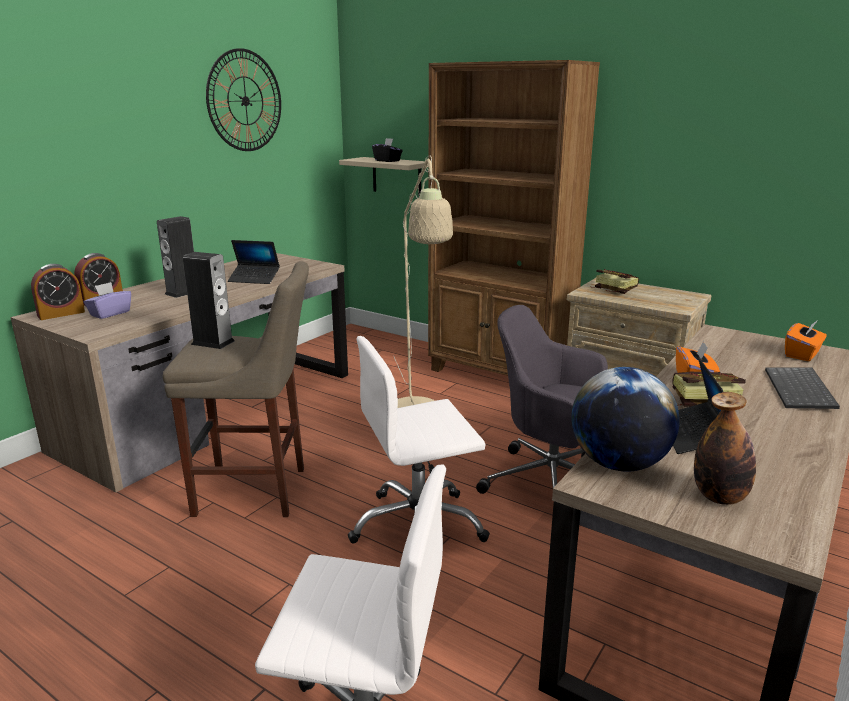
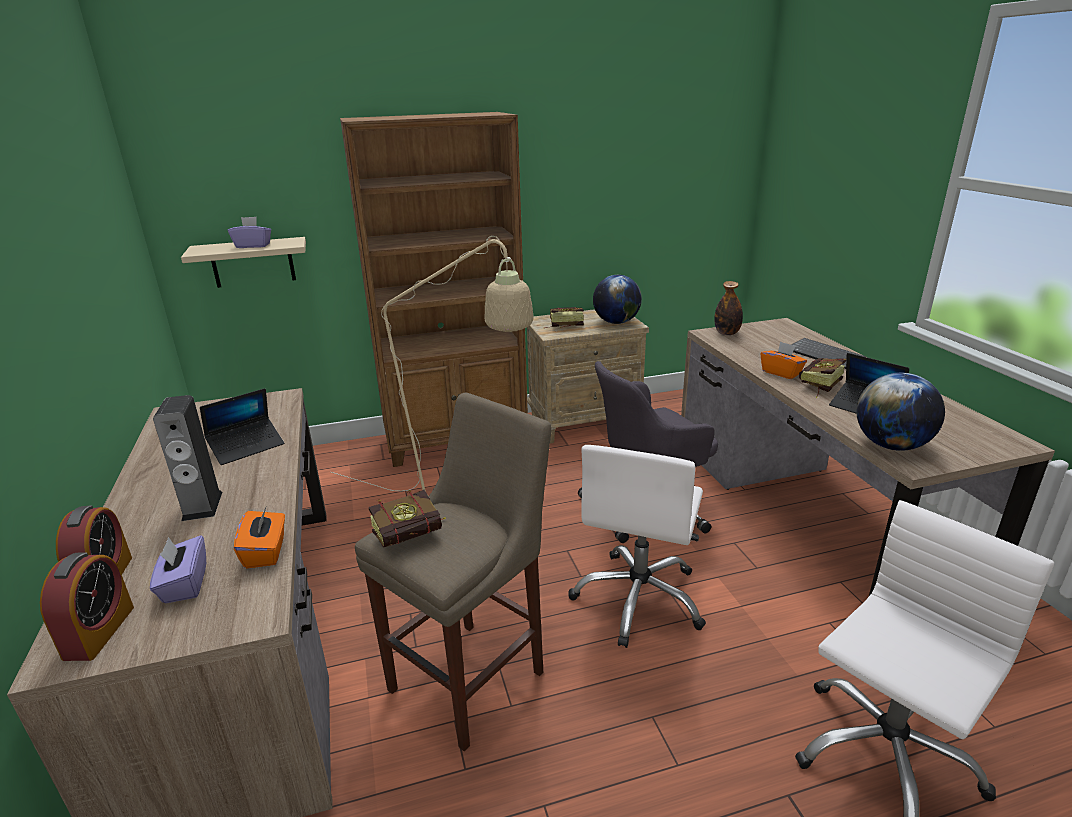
camera: 50 degrees left, 5 degrees up
(213, 342) = (415, 535): speaker -> book
(245, 101) = (72, 197): wall clock -> none
(387, 161) = (253, 246): black tissue box -> purple tissue box
(667, 302) = (616, 322): none -> globe
(719, 497) = (953, 436): bottle -> bottle (727, 333)
(802, 354) = (771, 331): orange tissue box -> orange tissue box (266, 552)

